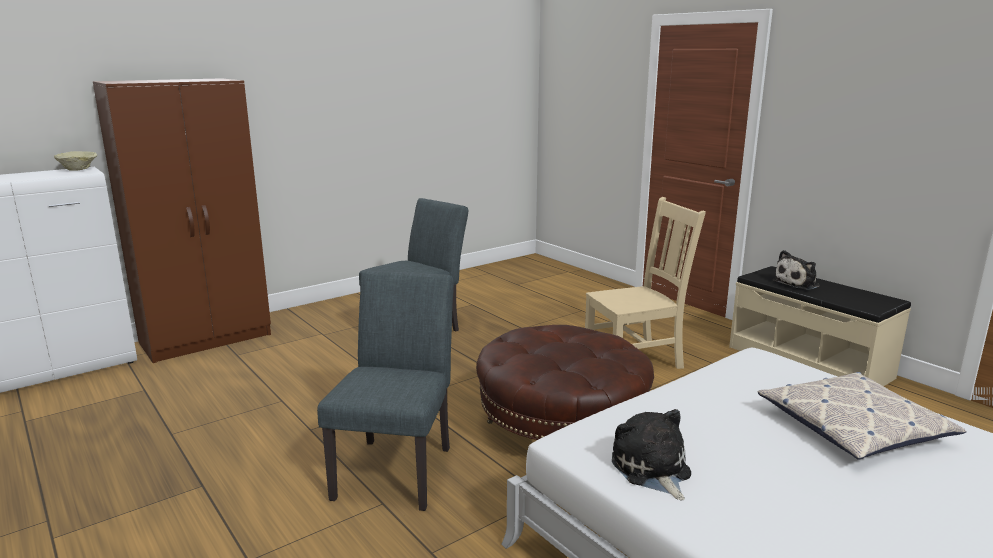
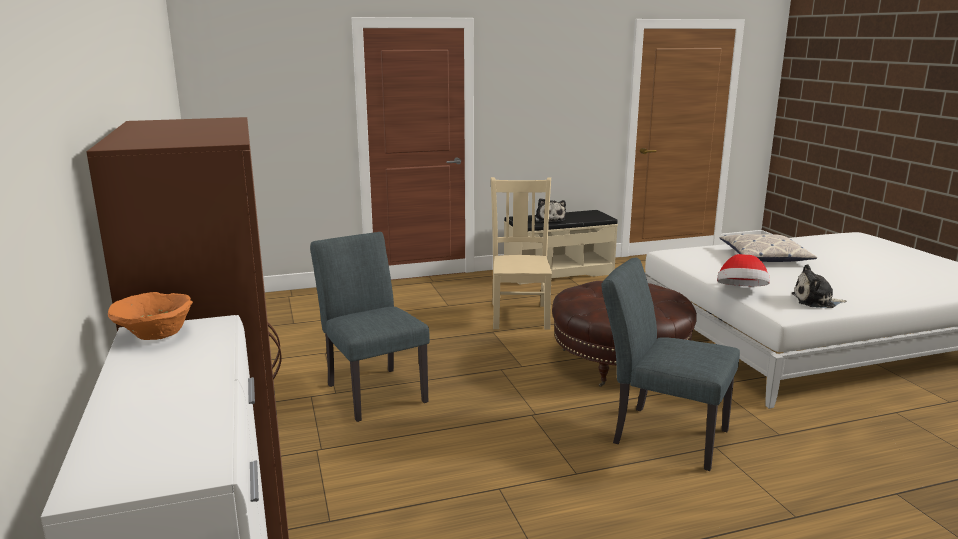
camera: 70 degrees left, 0 degrees up
(79, 170) = (156, 334): beige bowl -> orange bowl
(632, 409) = (741, 292): none -> hat

